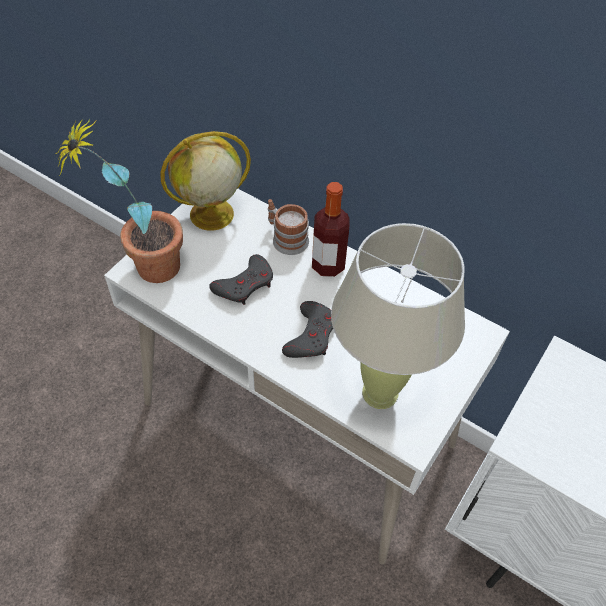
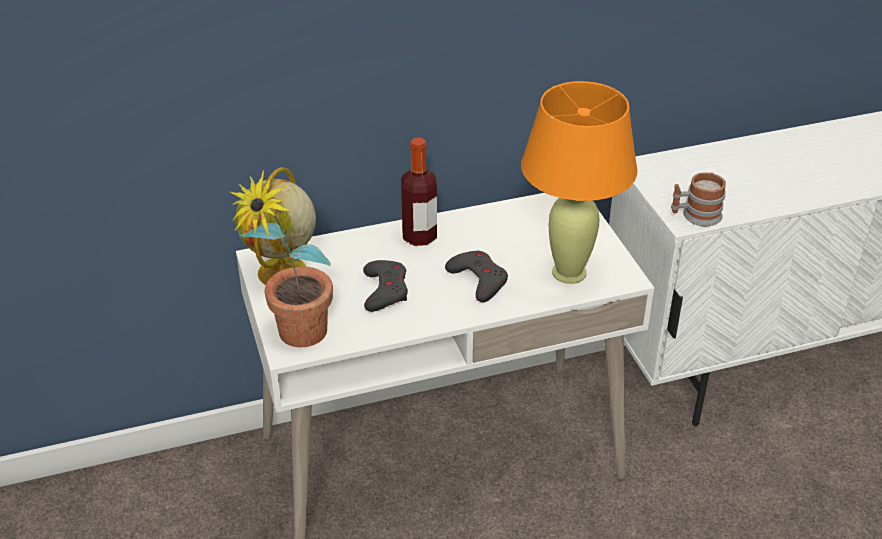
camera: 50 degrees left, 15 degrees down
(286, 238) = (363, 244): mug -> mug (695, 216)
(379, 392) = (568, 272): beige table lamp -> orange table lamp

